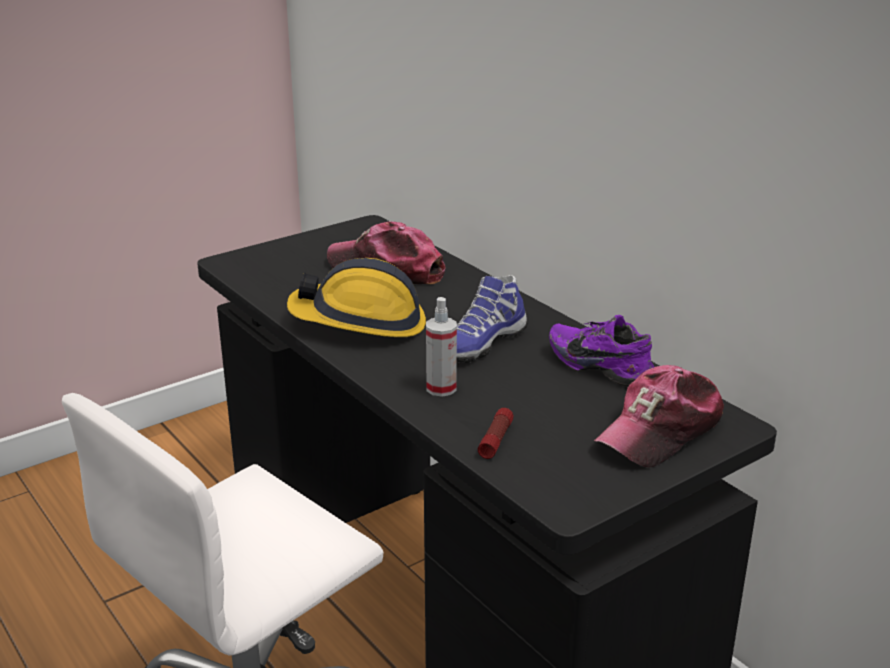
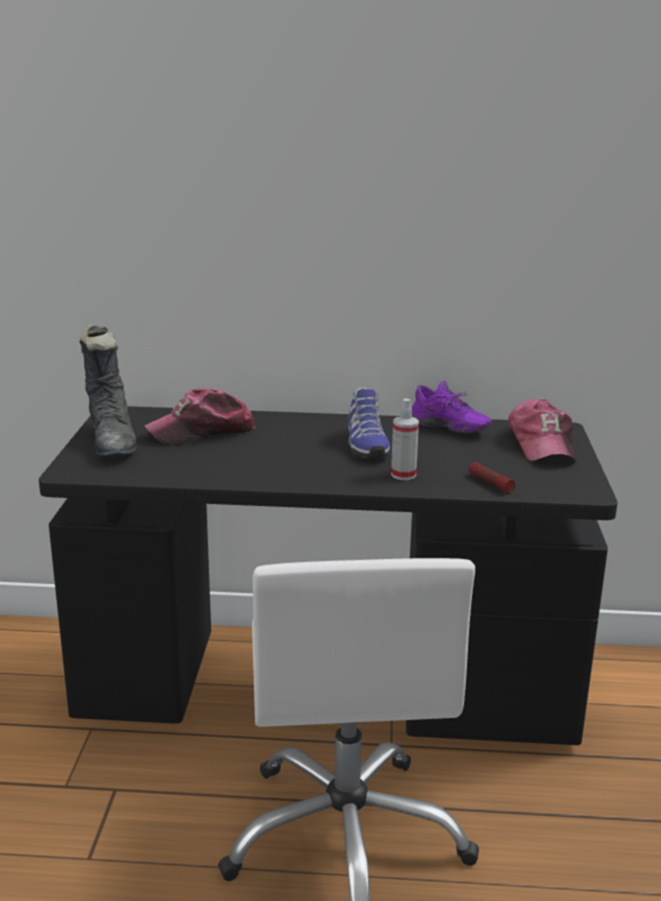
camera: 50 degrees left, 5 degrees down
(309, 250) = (113, 442): none -> black boot
(360, 322) = (267, 465): hard hat -> none
(601, 366) = (448, 429): purple shoe -> purple shoe turned 135 degrees counterclockwise

